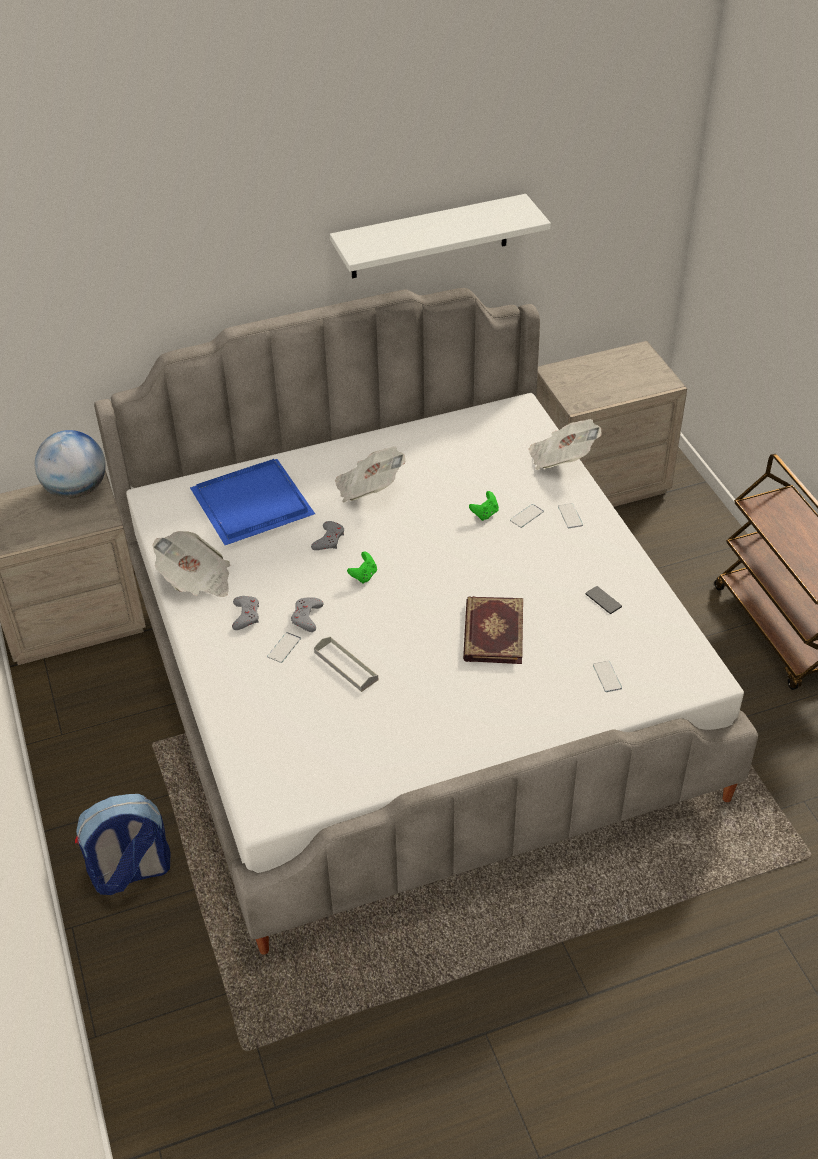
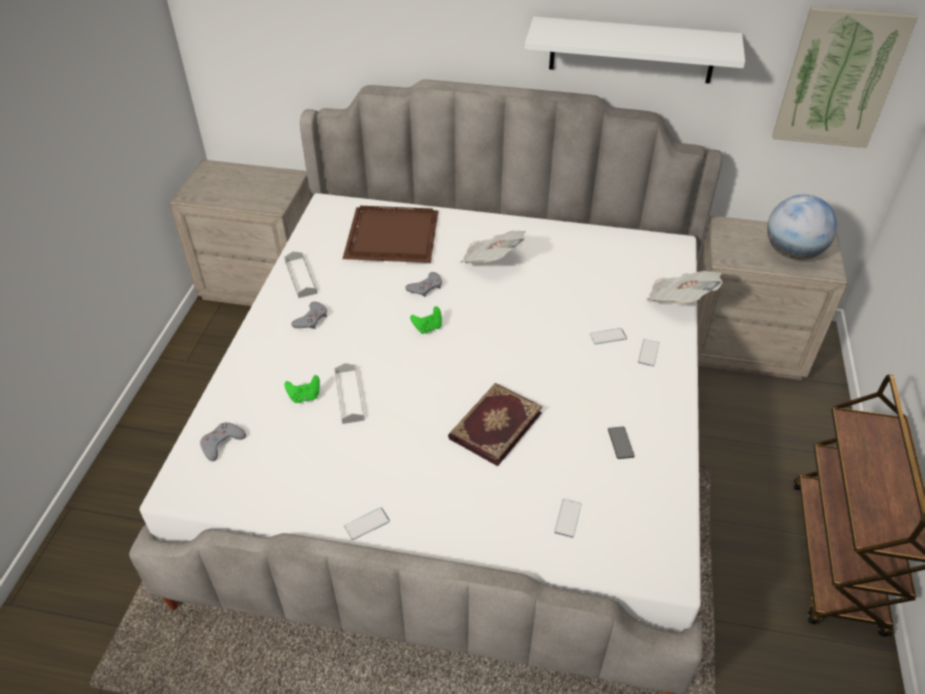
camera: 30 degrees right, 0 degrees up
(76, 490) = (276, 179): globe -> globe (792, 253)
(130, 872) = (141, 487): backpack -> none
(196, 580) = (300, 277): newspaper -> grey tray
(249, 503) = (390, 236): blue tray -> brown tray
(284, 647) = (316, 358): phone -> phone (367, 524)
(307, 617) = (355, 341): grey game controller -> grey game controller (222, 443)
(485, 514) = (572, 319): green game controller -> green game controller (305, 397)
(615, 207) = (839, 78): none -> picture

